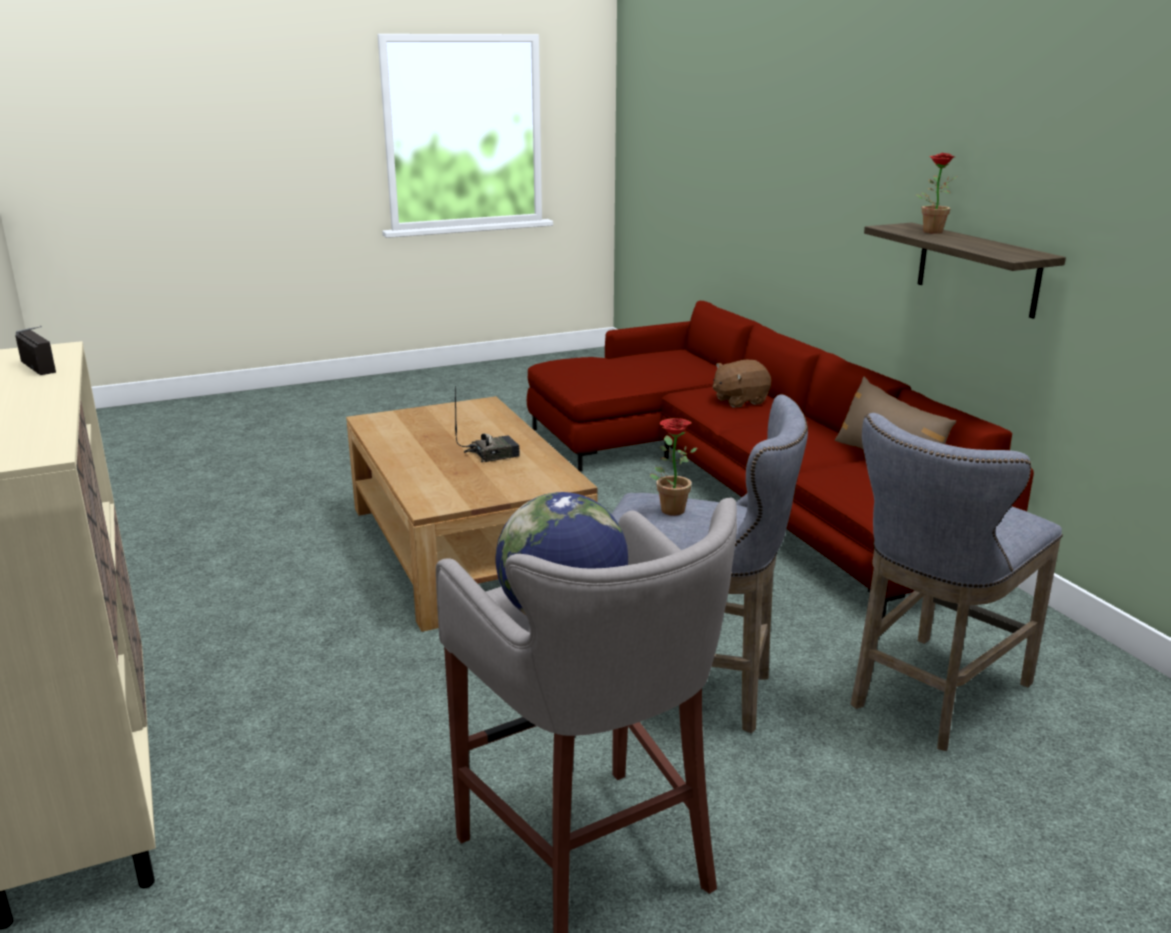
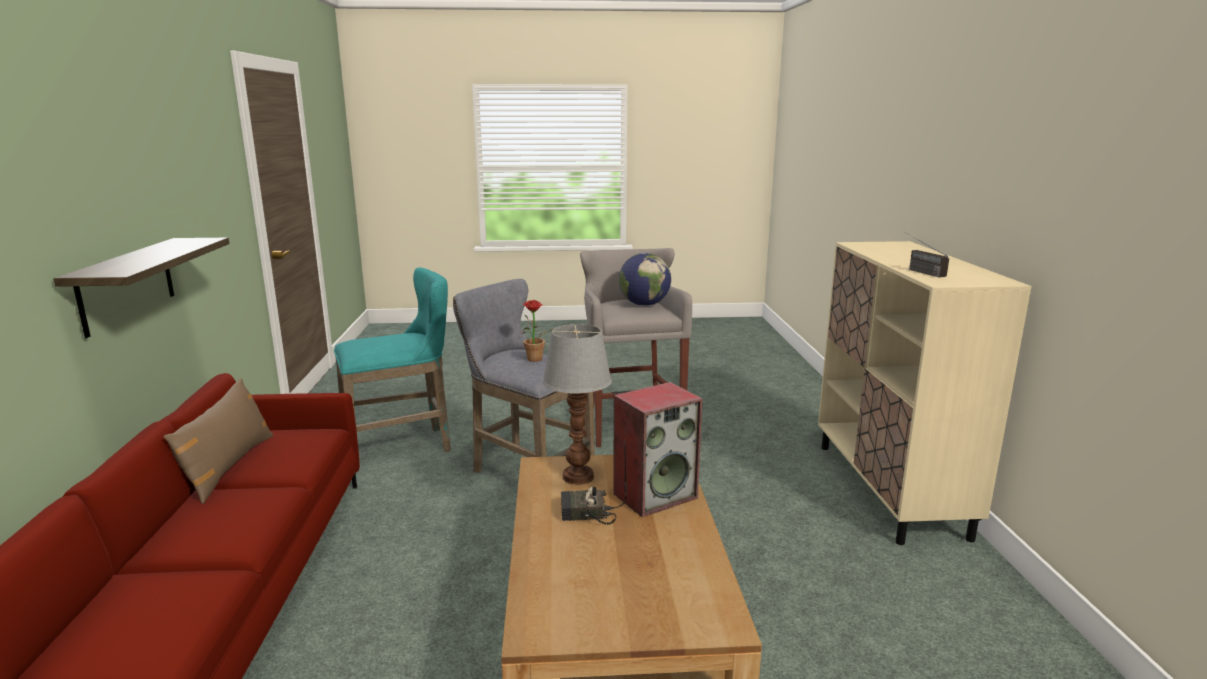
camera: 160 degrees left, 5 degrees down
(436, 475) = (655, 495): none -> speaker
(520, 478) = (579, 477): none -> table lamp
(739, 400) = (142, 607): brown plush toy -> none
(930, 231) = (114, 264): potted plant -> none
(931, 697) = (404, 447): grey stool -> turquoise stool

